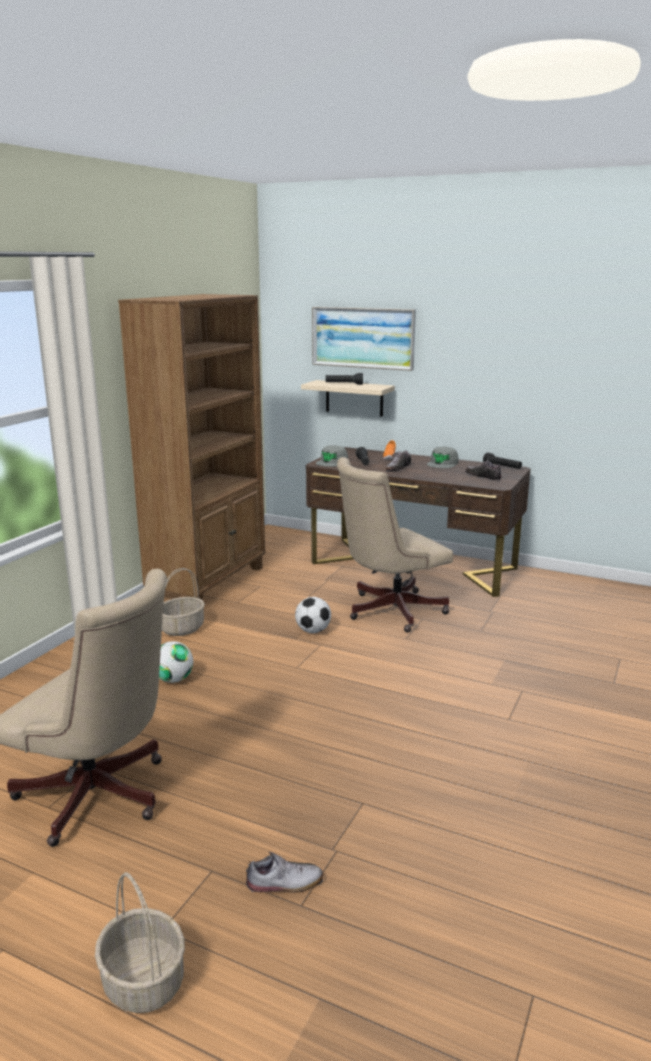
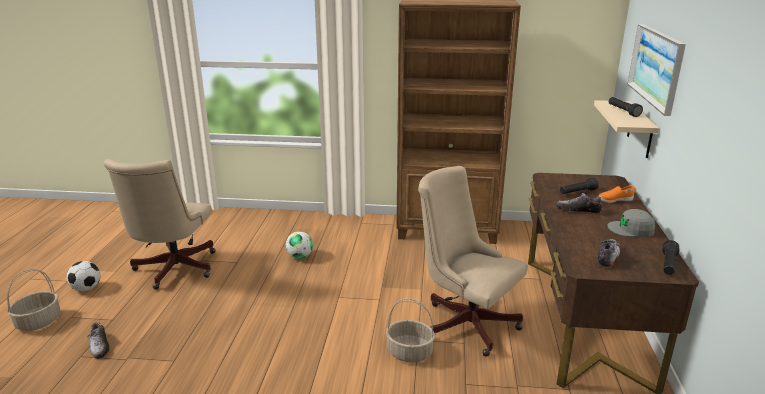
camera: 70 degrees right, 5 degrees up
(182, 628) = (369, 240): basket -> basket (410, 352)
(313, 631) = (400, 291): football -> football (86, 288)
(332, 462) = (559, 180): grey cap -> none

